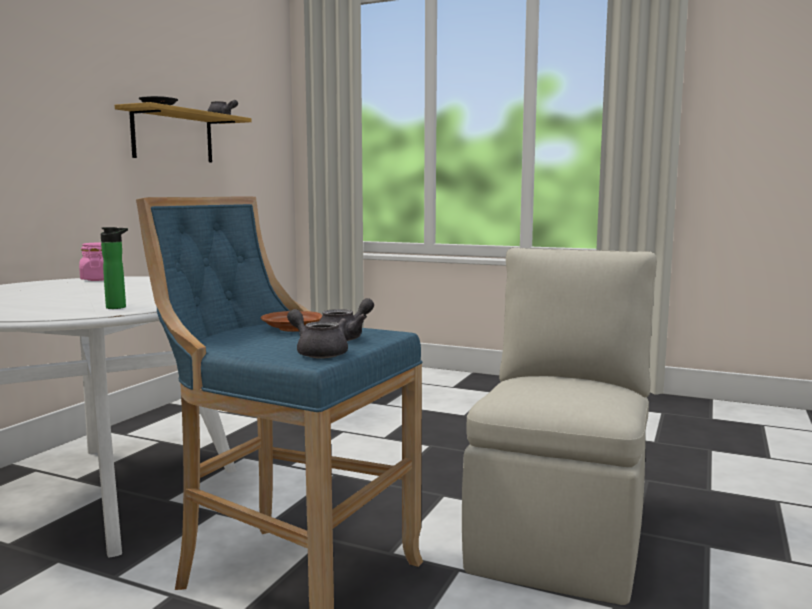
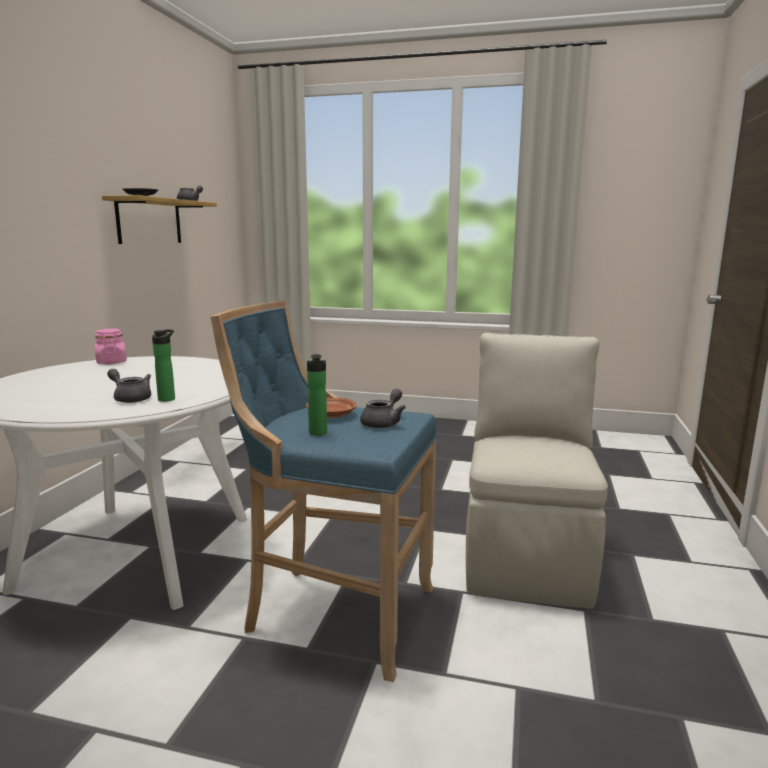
camera: 10 degrees left, 5 degrees up
(257, 344) = (318, 434): none -> bottle
(318, 353) = (376, 441): grey teapot -> grey teapot (130, 398)

